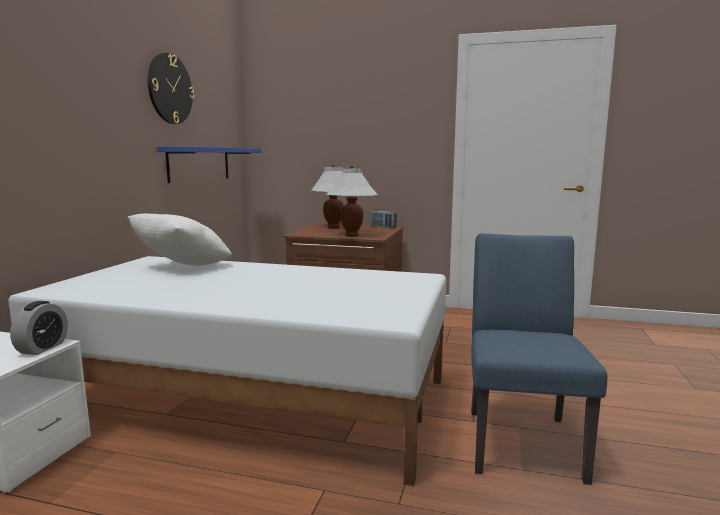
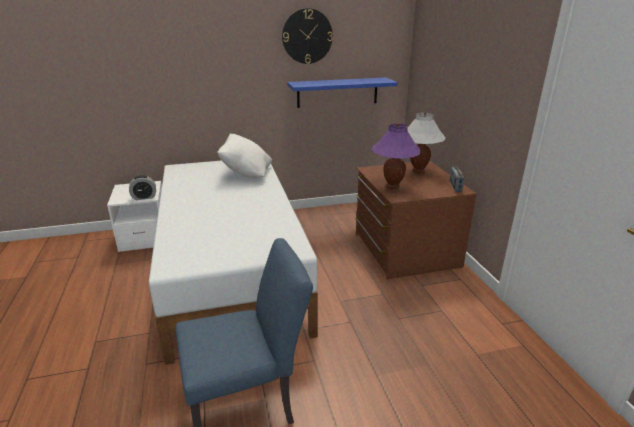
camera: 60 degrees right, 15 degrees up
(351, 235) = (393, 186): white table lamp -> purple table lamp

